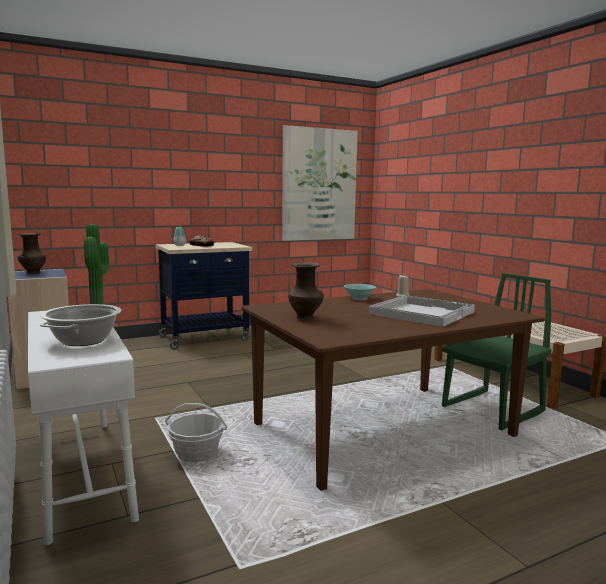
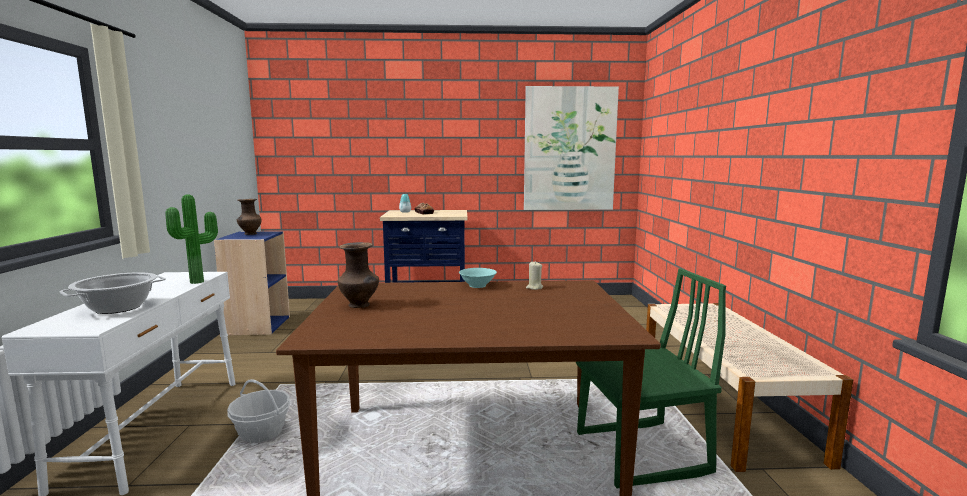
camera: 25 degrees right, 0 degrees up
(421, 312) = (501, 314): white tray -> none

